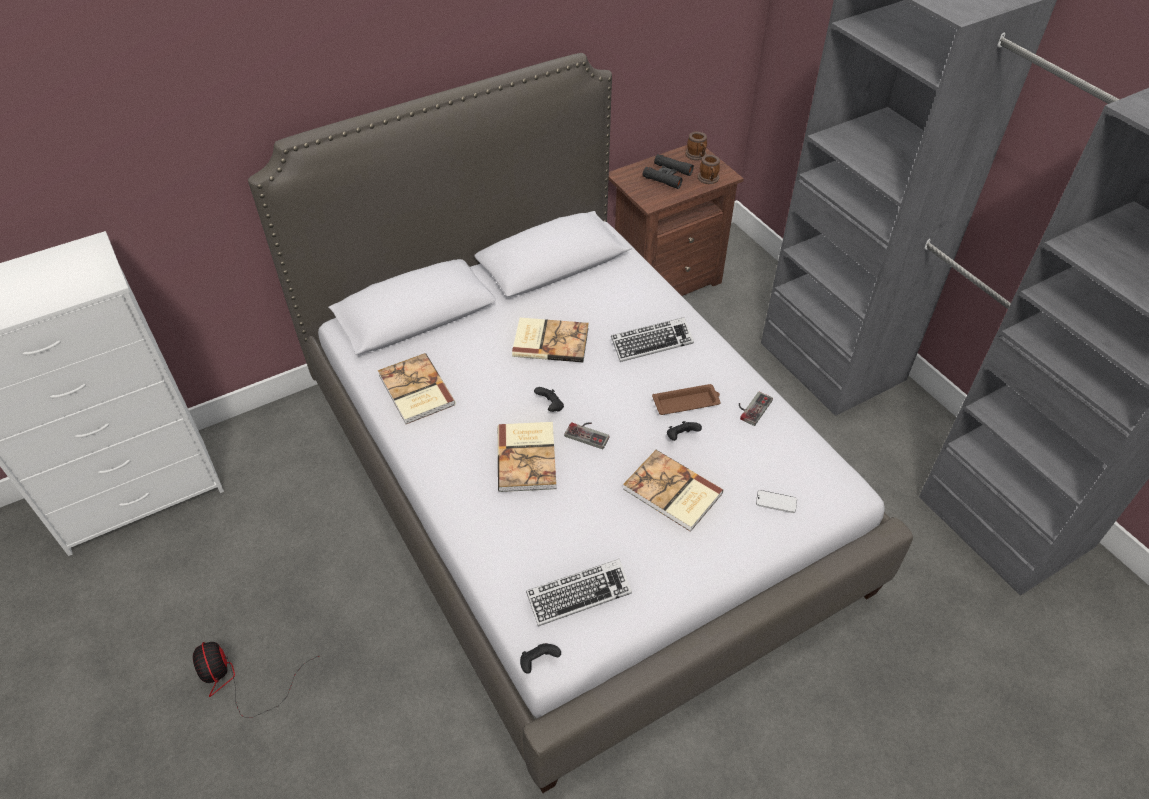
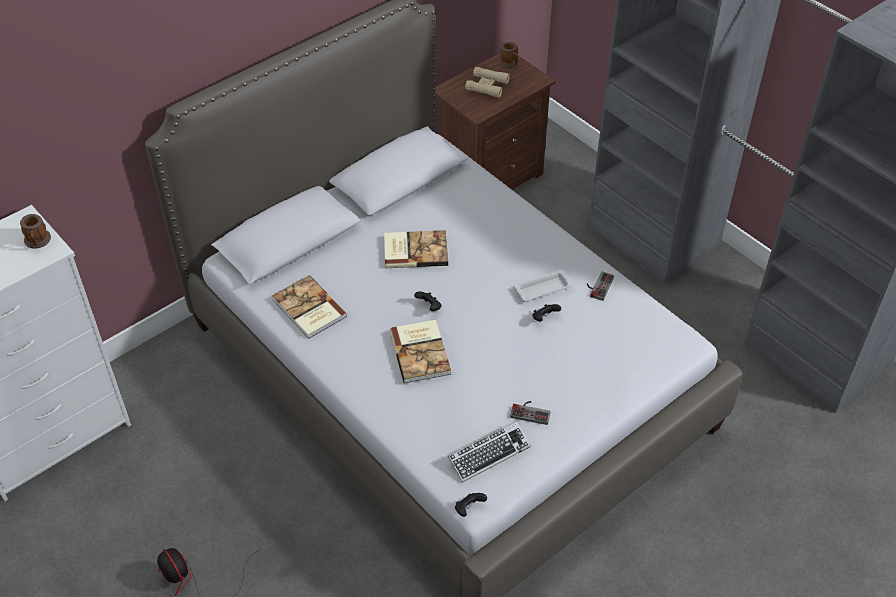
camera: 10 degrees left, 0 degrees up
(588, 433) = (467, 325): game controller -> game controller (531, 411)
(651, 343) = (503, 241): keyboard -> none
(667, 176) = (487, 86): black binoculars -> beige binoculars
(672, 493) = (546, 364): book -> none
(687, 403) = (543, 289): brown tray -> white tray
(709, 179) = (525, 85): mug -> mug (38, 242)
(776, 502) = (631, 360): phone -> none

